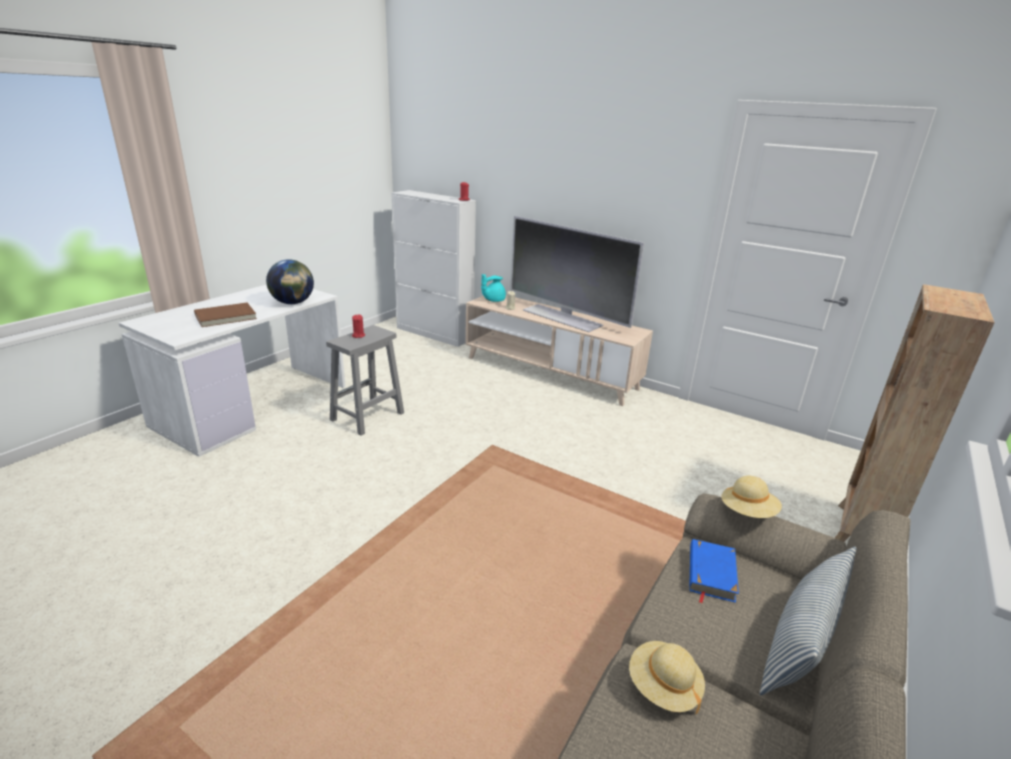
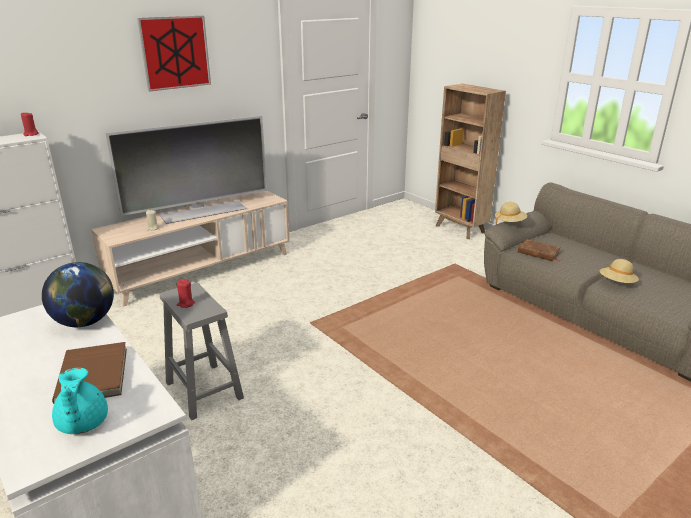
camera: 70 degrees left, 0 degrees up
(493, 300) = (119, 232): turquoise teapot -> turquoise teapot (82, 424)
(595, 157) = (175, 53): none -> picture
(710, 573) = (538, 253): blue book -> brown book
(799, 643) = (583, 248): pillow -> none

